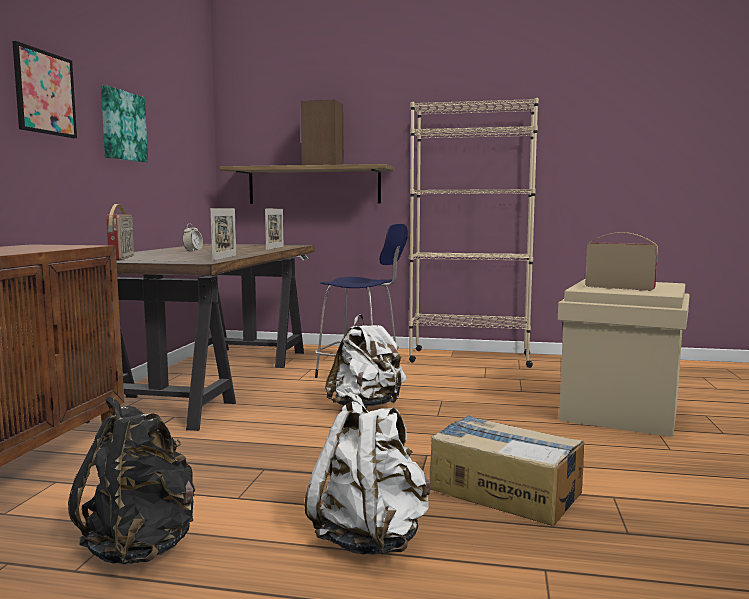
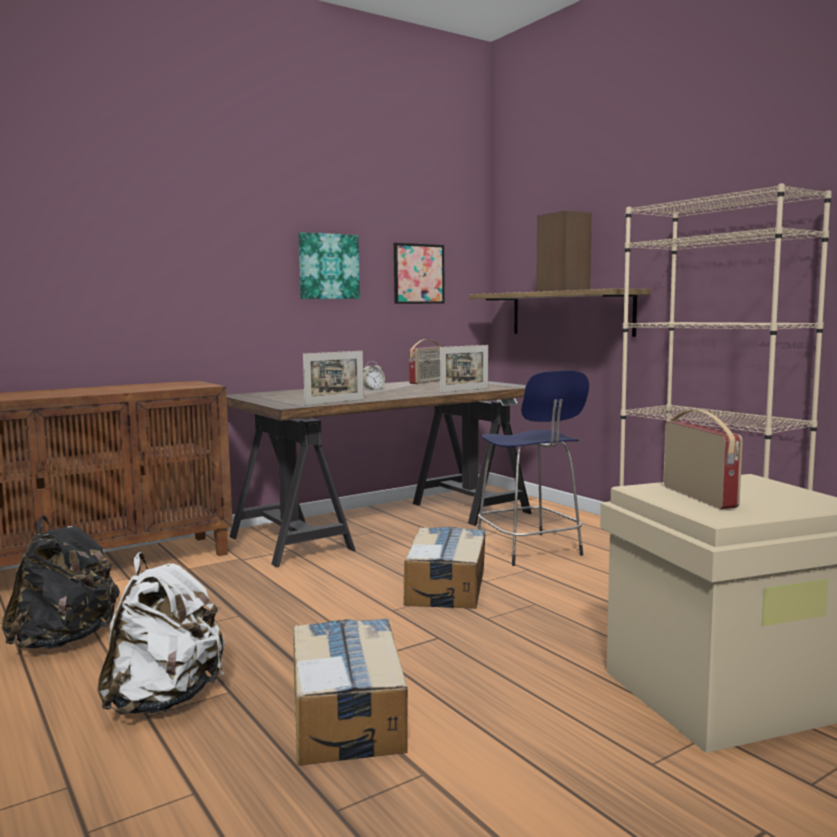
camera: 45 degrees right, 0 degrees up
(45, 93) = (225, 250): picture -> picture (418, 274)
(122, 258) = (273, 395): radio -> radio (427, 382)
(366, 406) = (446, 586): white backpack -> cardboard box

